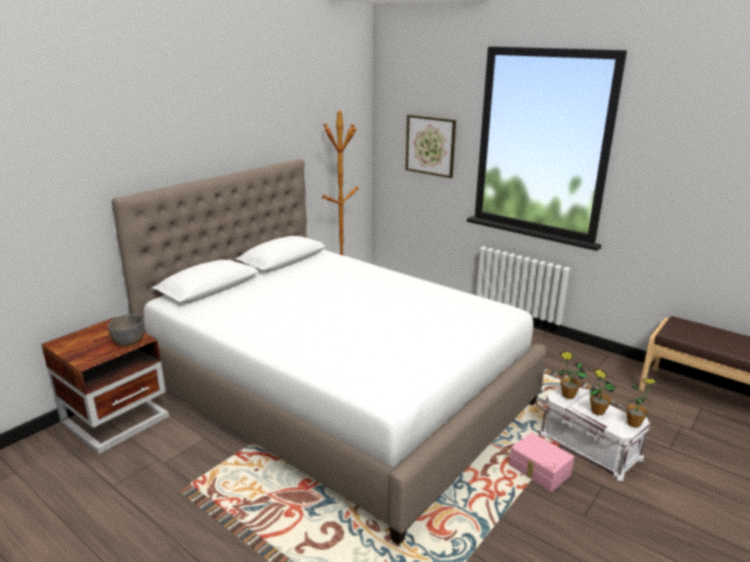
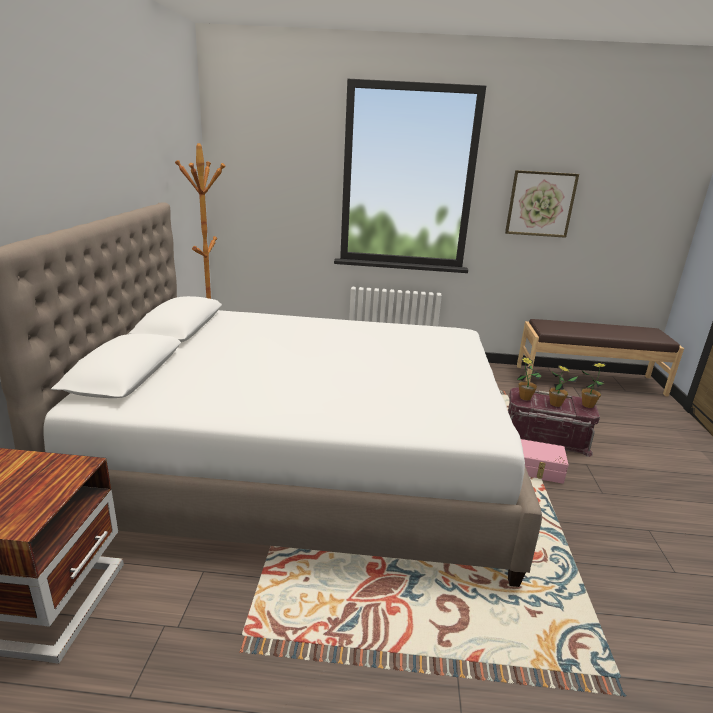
camera: 35 degrees left, 0 degrees up
(129, 342) = (65, 474): grey bowl -> none
(430, 145) = (283, 188): picture -> picture (540, 204)
(588, 446) = (545, 437): white storage box -> red storage box

